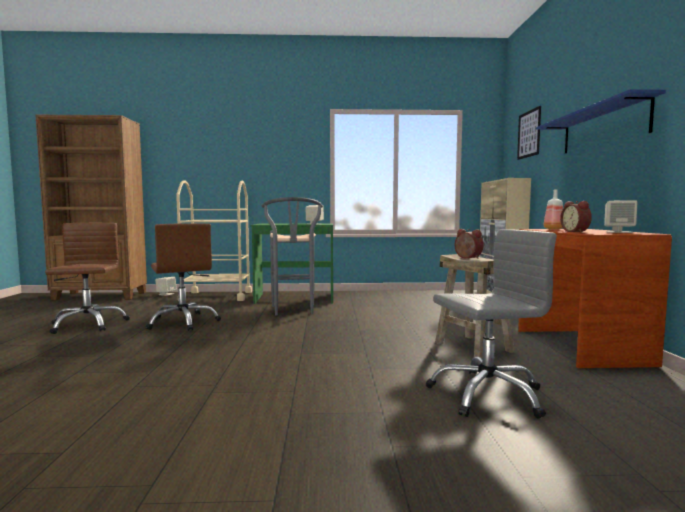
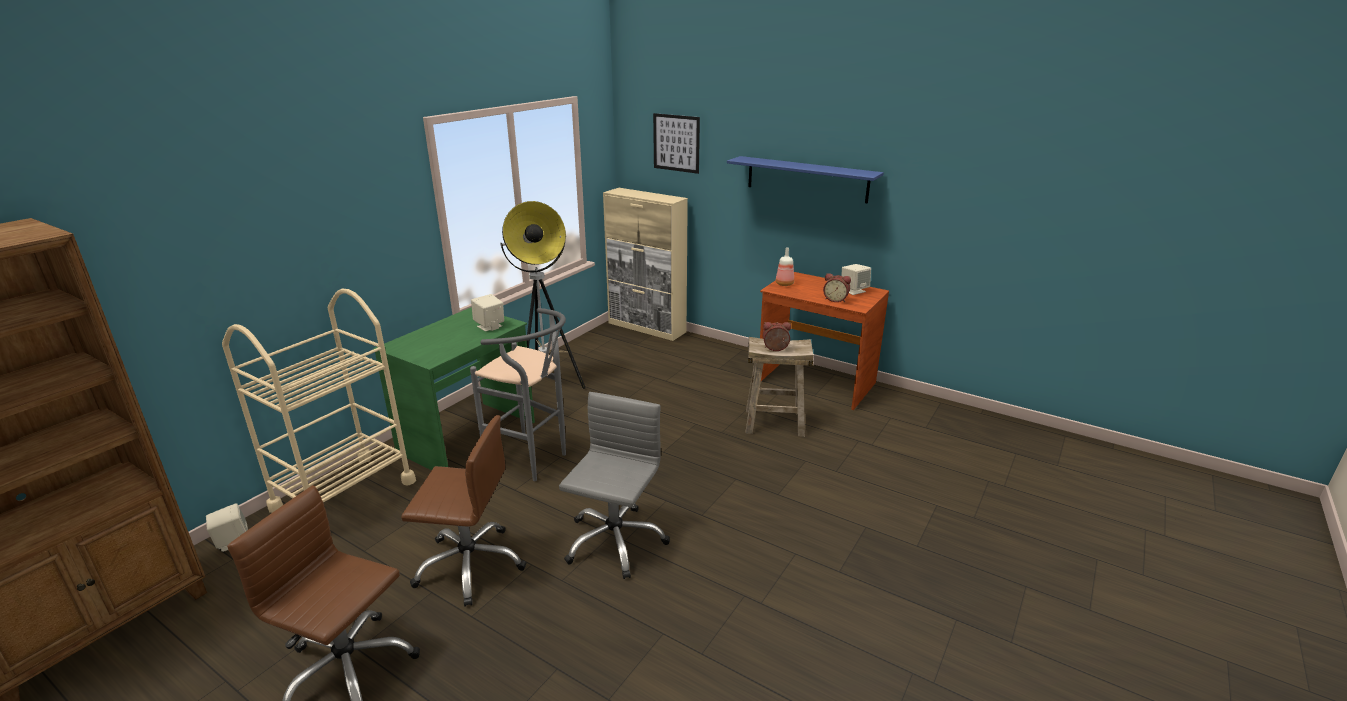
camera: 55 degrees left, 20 degrees up
(375, 297) = (546, 385): none -> floor lamp
(487, 394) = (868, 469): grey office chair -> grey office chair (614, 541)

